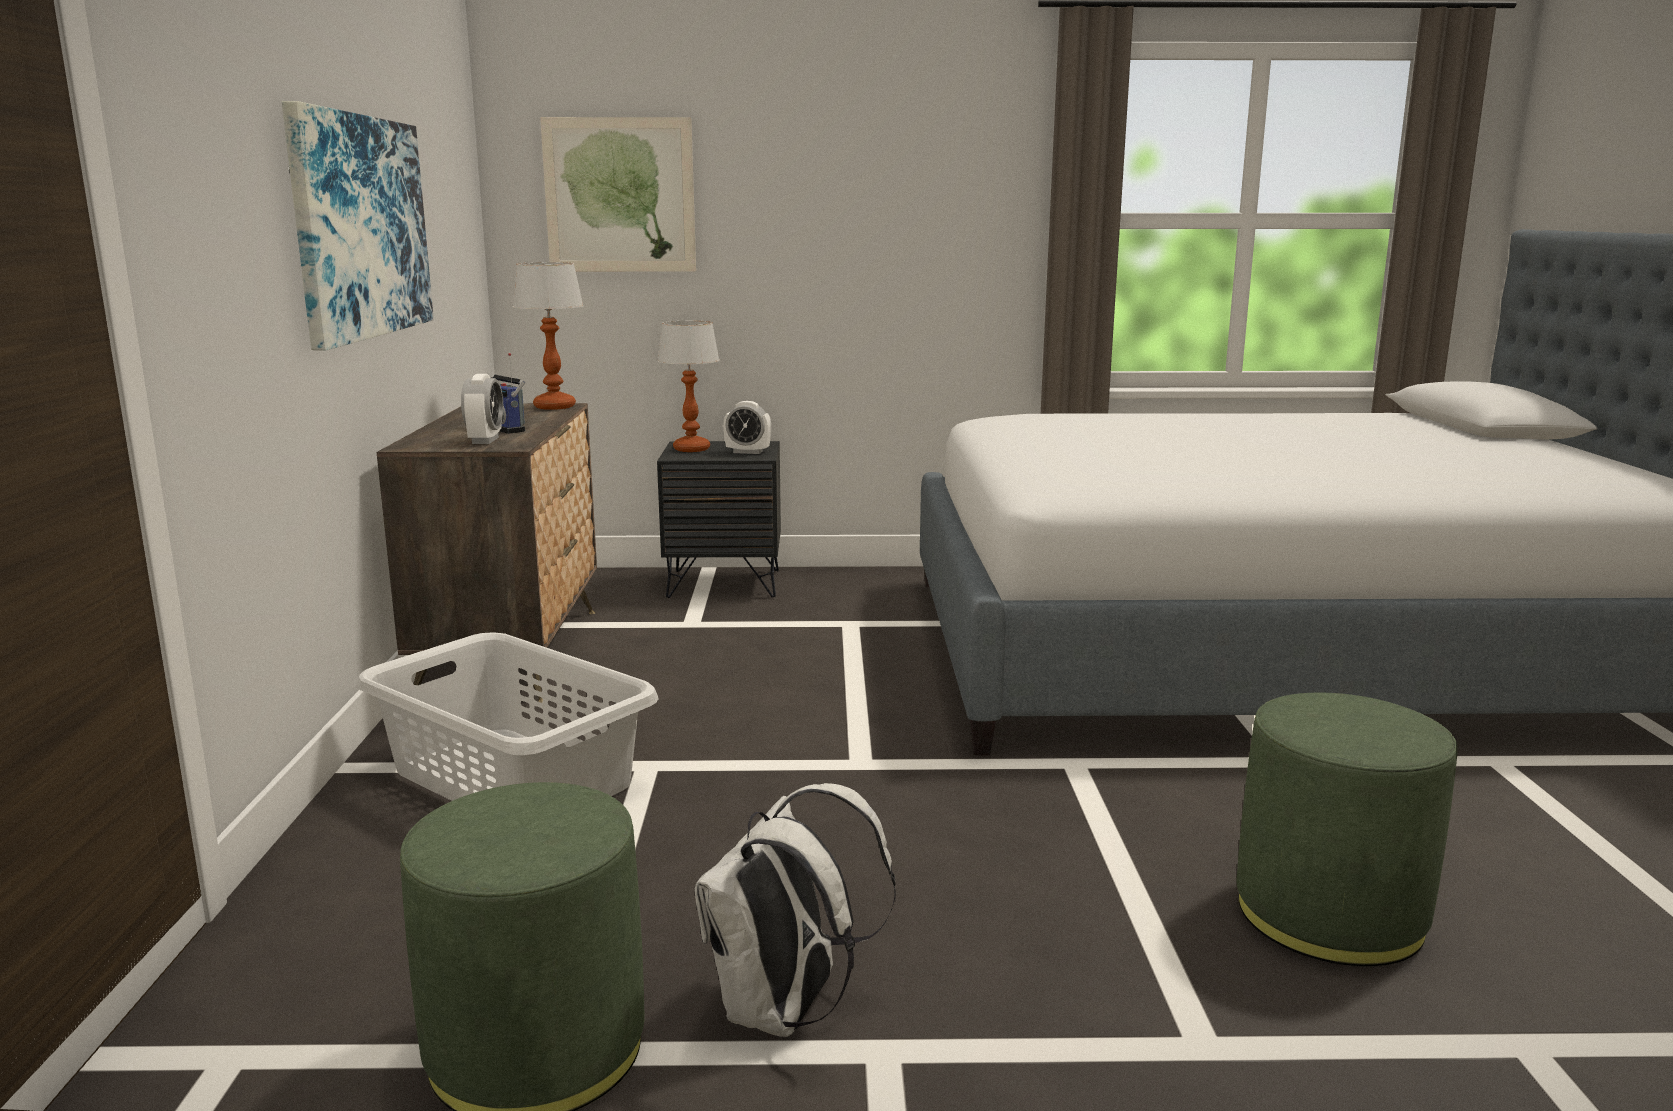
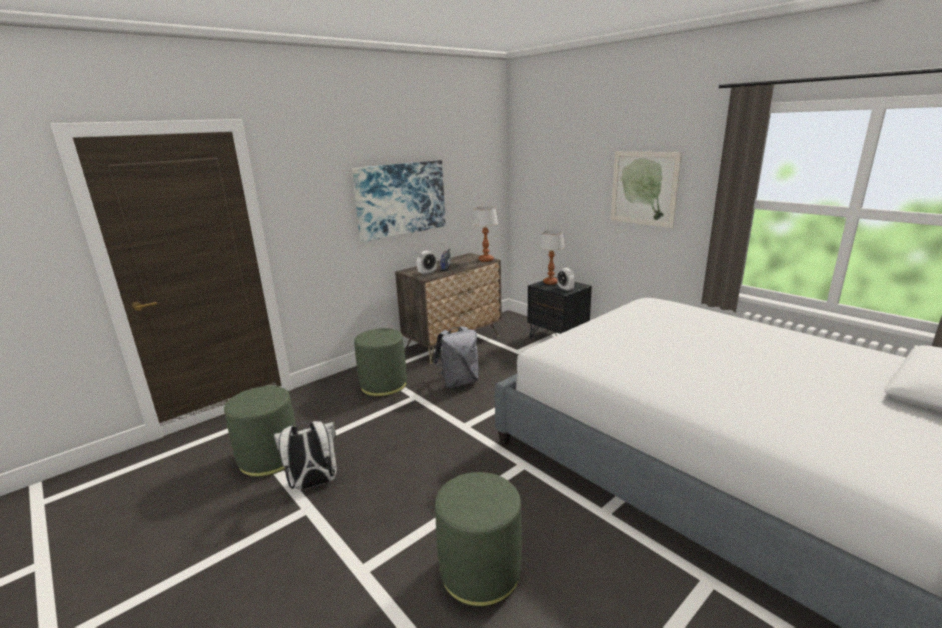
camera: 50 degrees right, 5 degrees up
(511, 779) = (383, 385): grey laundry basket -> green ottoman
(620, 195) = (546, 176): picture -> picture (644, 188)
(685, 707) = (459, 382): none -> grey backpack

